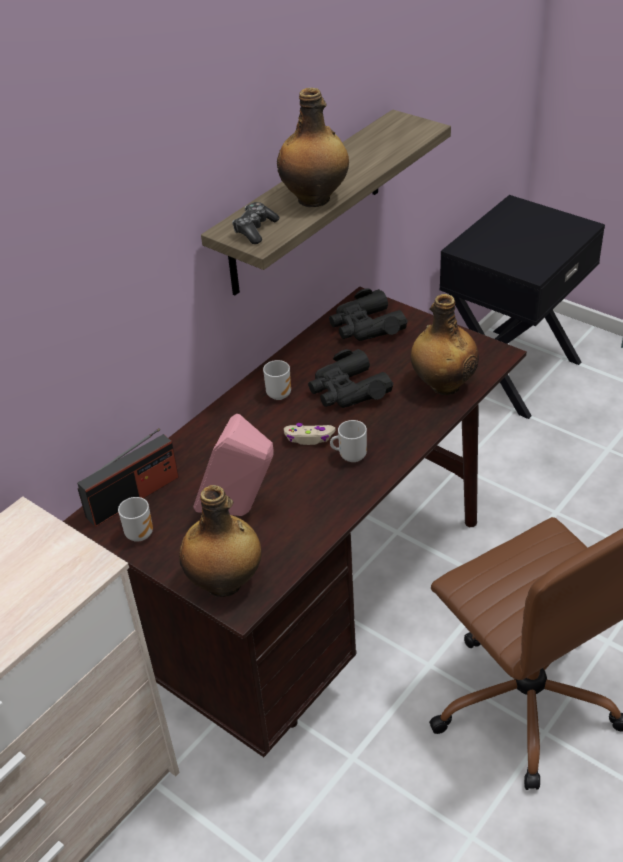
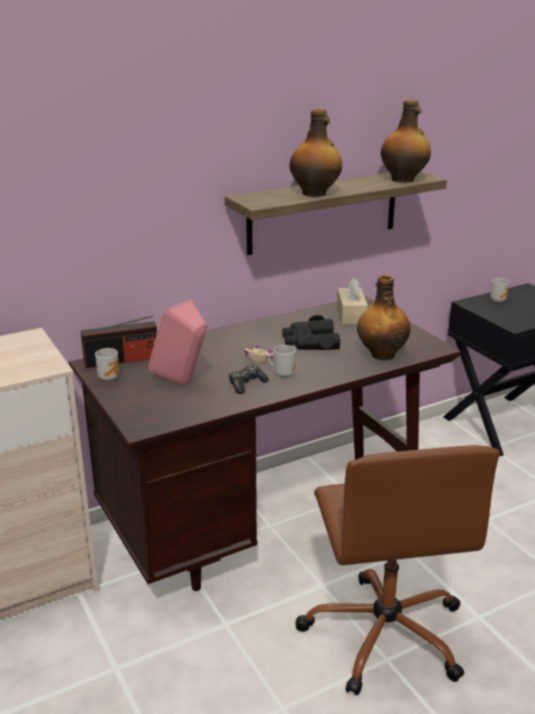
camera: 20 degrees right, 15 degrees down
(225, 583) = (141, 415): bottle -> bottle (403, 180)
(255, 230) = (260, 199): game controller -> game controller (246, 384)
(279, 394) = (261, 334): mug -> mug (497, 300)
(365, 326) = (351, 315): black binoculars -> beige tissue box

